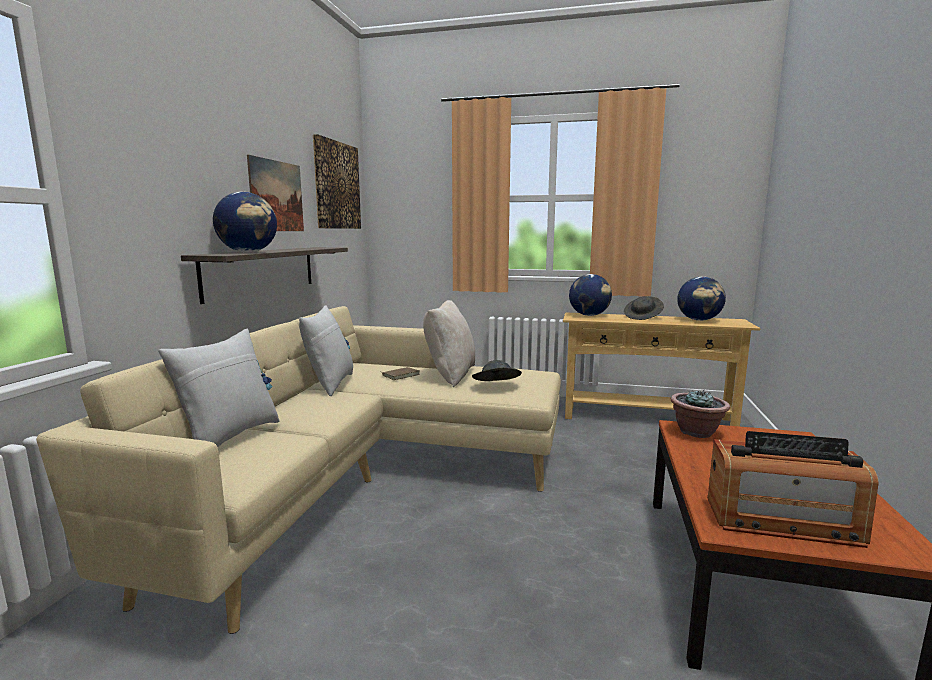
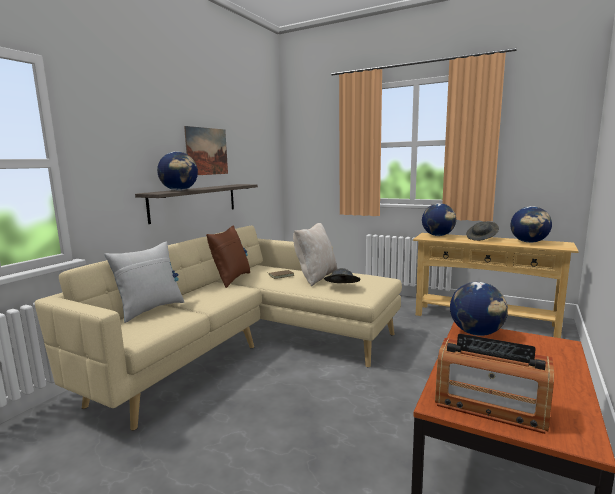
camera: 15 degrees right, 0 degrees up
(330, 385) = (231, 279): grey pillow -> brown pillow
(336, 185) = (256, 140): picture -> none
(696, 432) = (476, 333): potted plant -> globe

